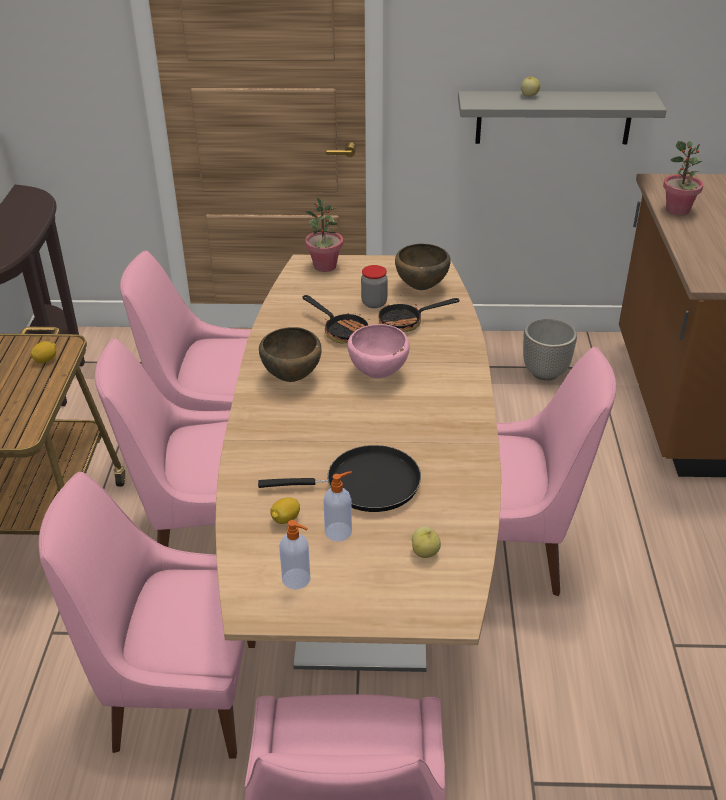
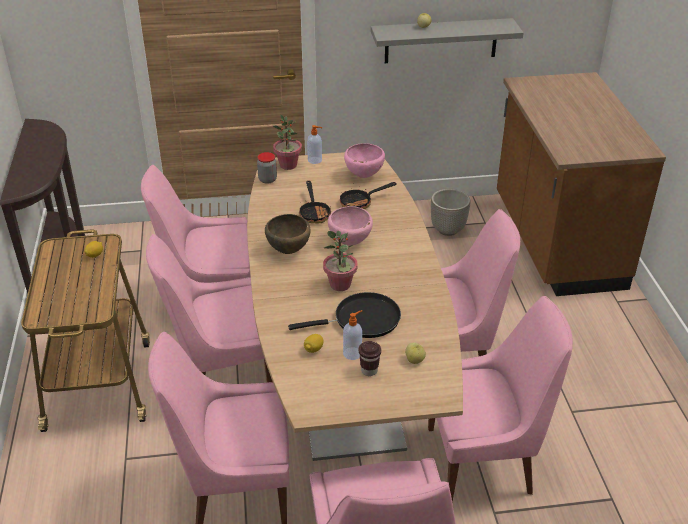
camera: 10 degrees left, 0 degrees up
(297, 579) = (333, 387): soap dispenser -> soap dispenser (315, 160)
(341, 330) = (314, 213): frying pan -> frying pan turned 45 degrees clockwise
(355, 560) = (369, 370): none -> brown cup
(374, 303) = (332, 190): jar -> jar (267, 179)
(421, 288) = (363, 176): brown bowl -> pink bowl
(532, 700) = (483, 460): none -> pink chair
(678, 210) = (538, 104): potted plant -> potted plant (340, 285)

